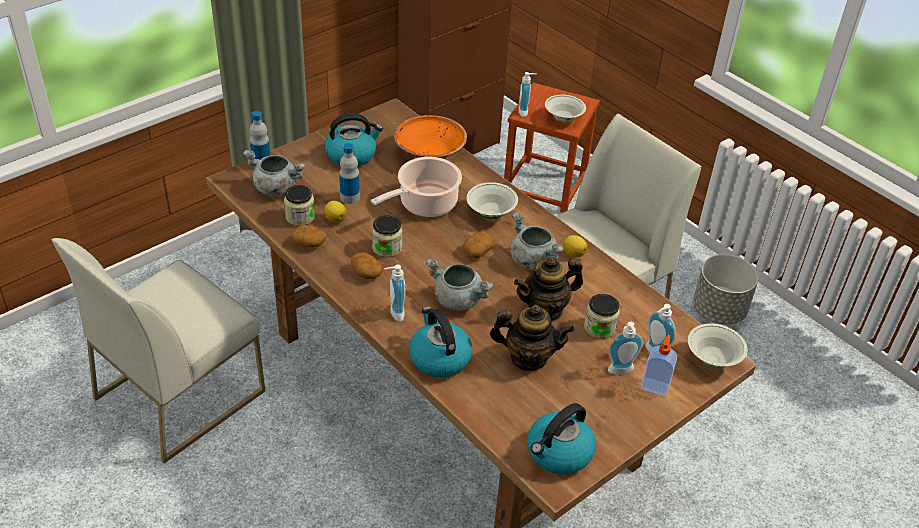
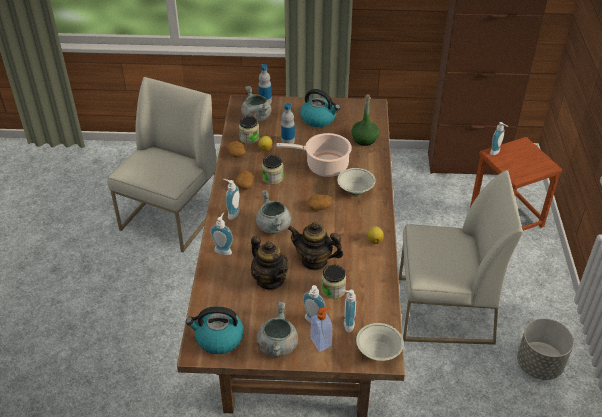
camera: 45 degrees right, 0 degrees up
(180, 393) = (172, 216): white chair -> white chair turned 120 degrees clockwise
(430, 154) = (364, 139): orange bowl -> green bottle
(439, 358) = (224, 250): kettle -> soap dispenser
(532, 260) = (344, 230): grey cooking pot -> grey cooking pot (277, 346)
(563, 119) = (518, 169): white bowl -> none

